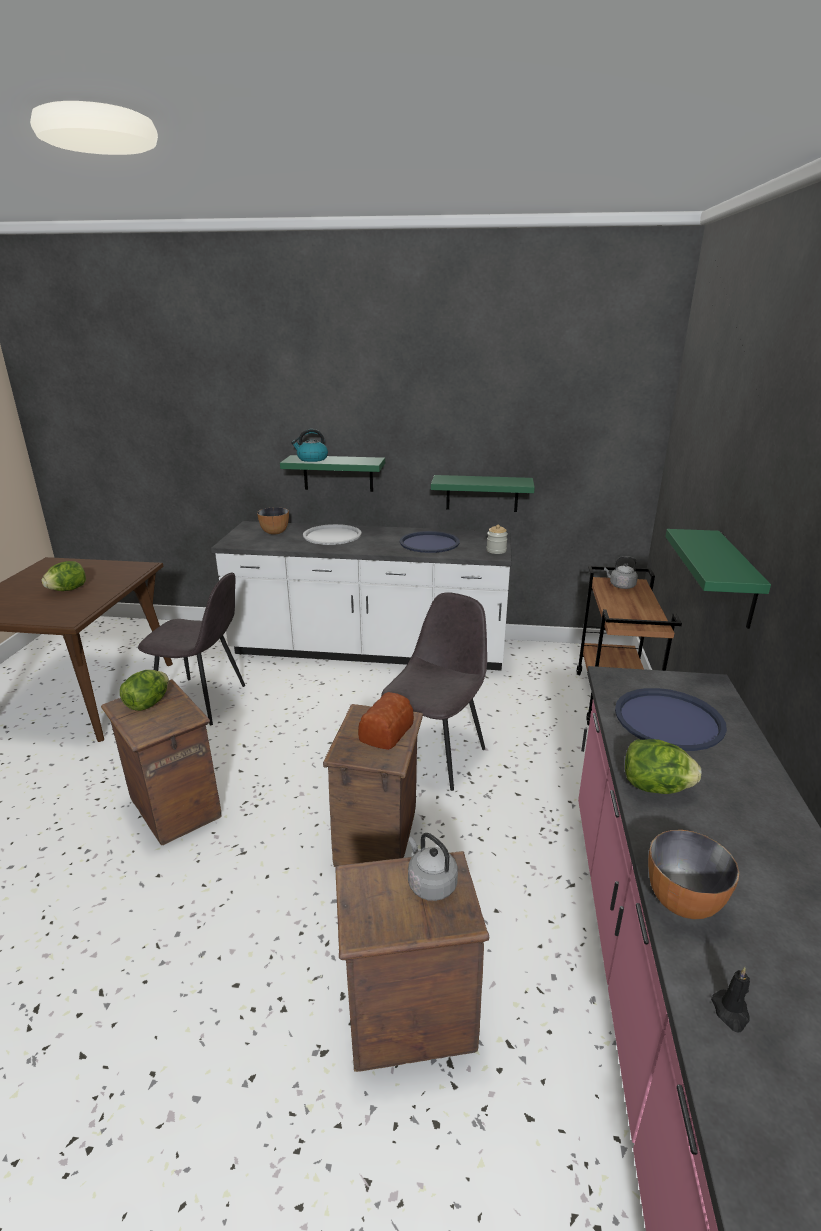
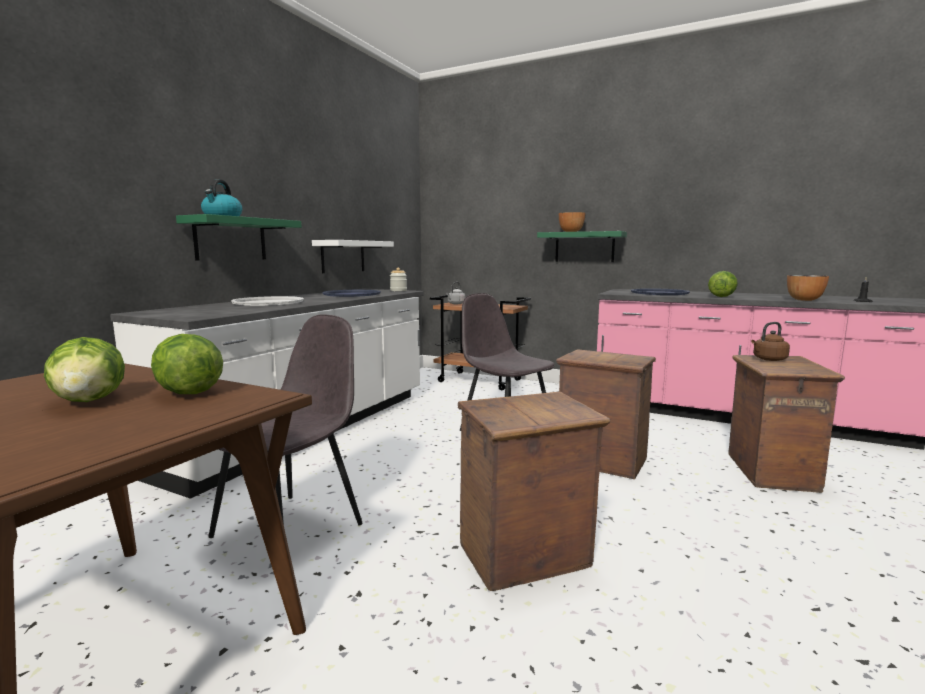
camera: 70 degrees left, 15 degrees down
(148, 704) = (514, 410): lettuce -> lettuce (188, 392)
(274, 532) = (202, 309): bowl -> bowl (571, 232)
(385, 732) = (603, 355): bread -> none
(430, 883) = (768, 359): grey kettle -> brown kettle
(482, 493) = (343, 256): green shelf -> white shelf

